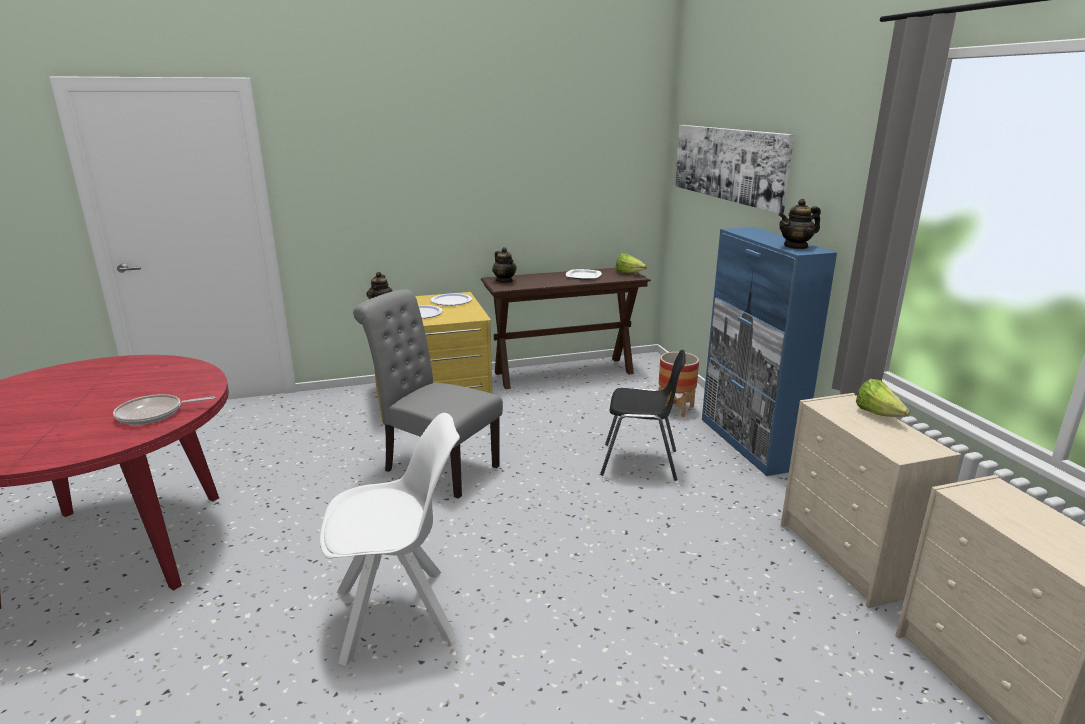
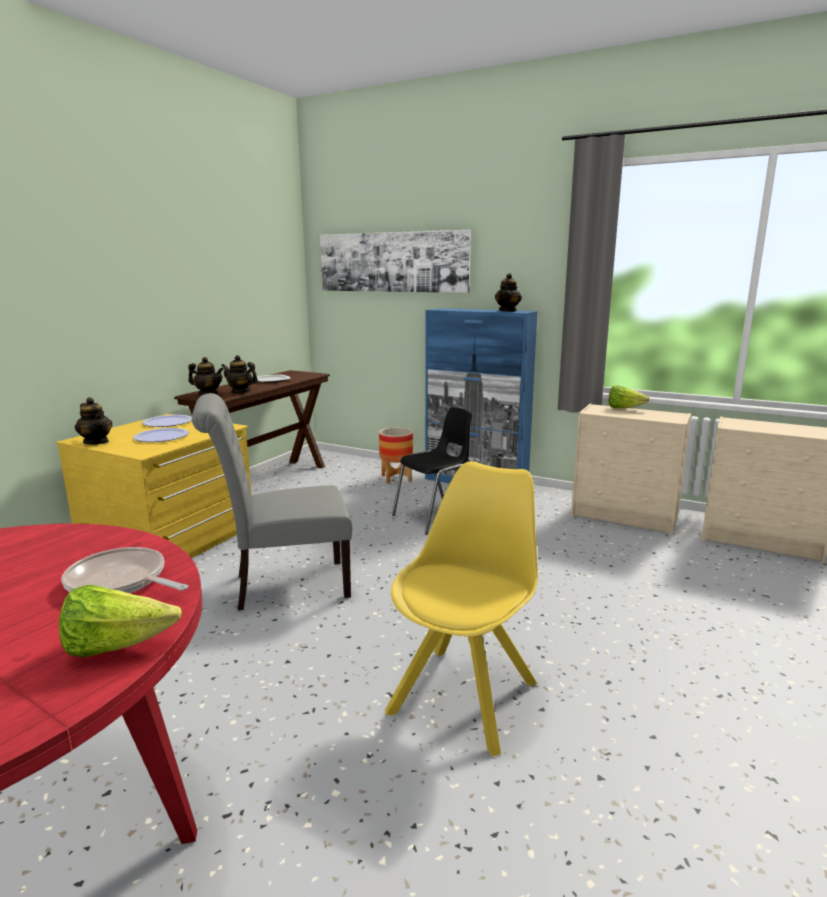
camera: 45 degrees left, 5 degrees down
(154, 414) = (120, 582): frying pan -> frying pan turned 90 degrees clockwise
(399, 614) = (465, 694): white chair -> yellow chair
(531, 284) = (240, 391): none -> teapot
(629, 273) = (304, 373): lettuce -> lettuce (117, 646)

